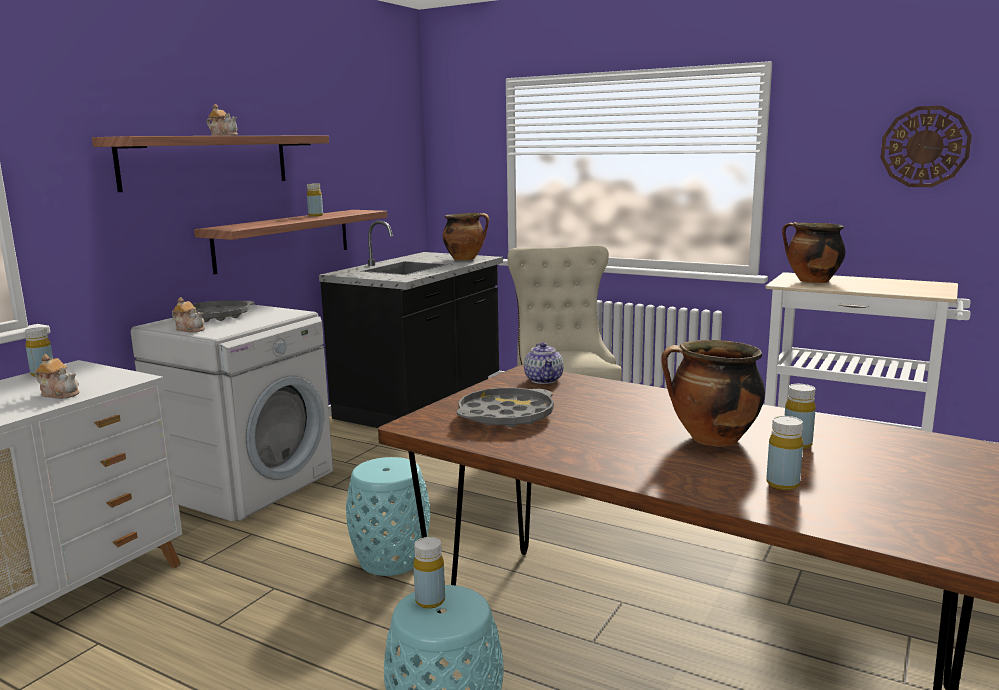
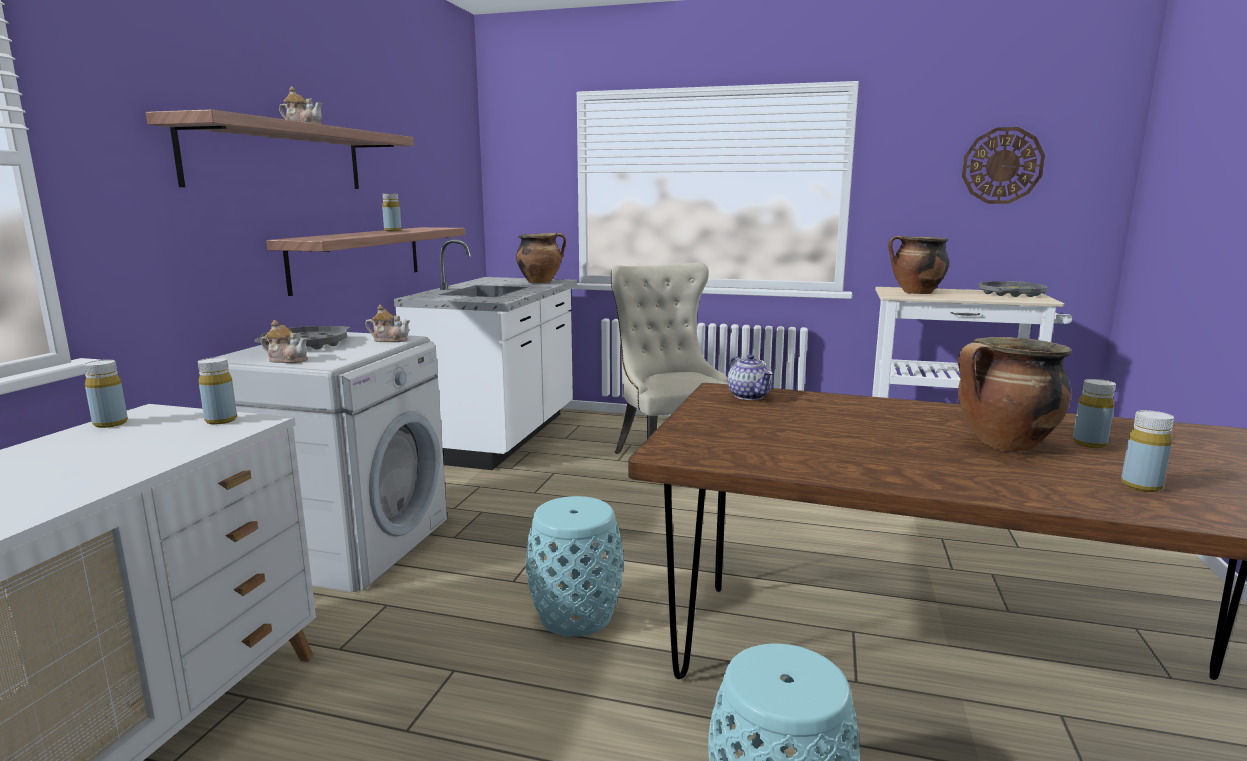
camera: 15 degrees left, 0 degrees up
(60, 394) = (162, 447): teapot -> teapot (390, 340)
(422, 401) = (501, 436): black counter -> white counter
(430, 601) = (764, 668): yellow bottle -> yellow bottle (221, 420)
(506, 416) = (759, 436): grey tray -> grey tray (1011, 294)

